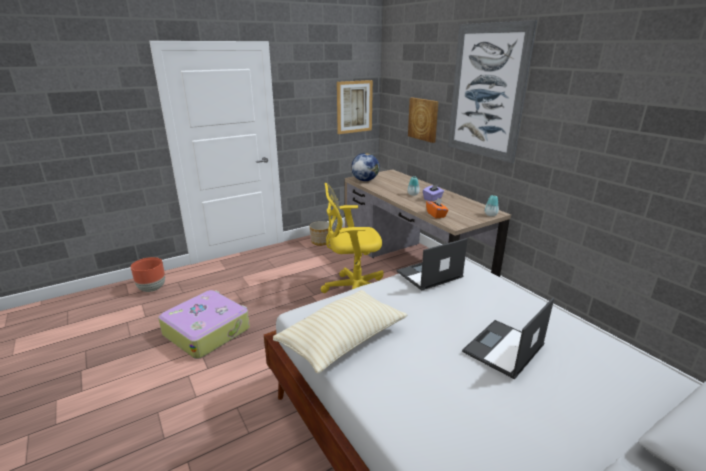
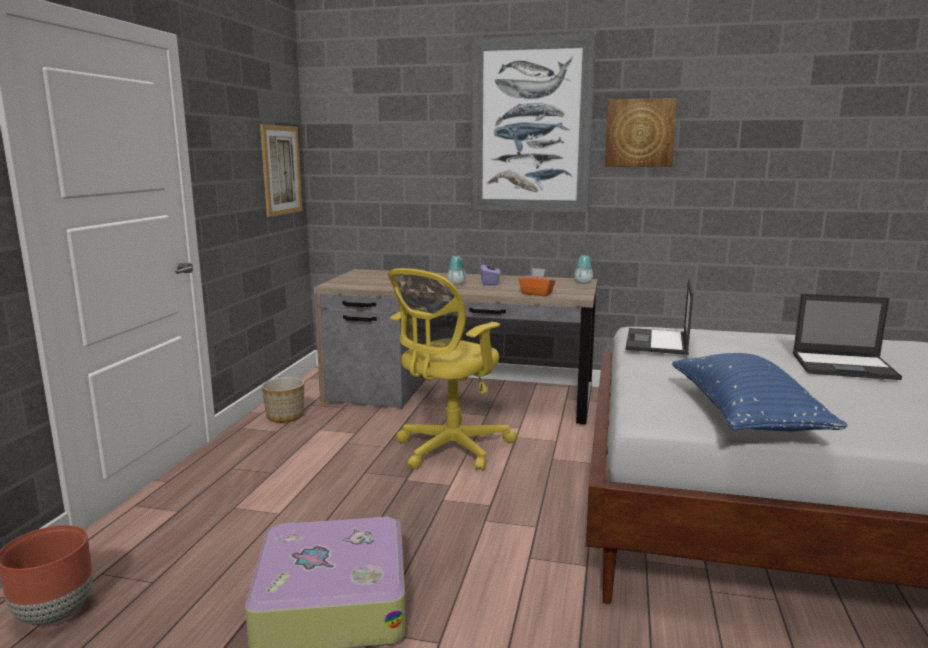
camera: 45 degrees left, 10 degrees down
(342, 341) = (745, 416): beige pillow -> blue pillow
(364, 180) = (353, 284): globe -> none
(423, 119) = (414, 178): picture -> picture (640, 133)
(503, 349) = (845, 366): laptop -> laptop turned 75 degrees counterclockwise

